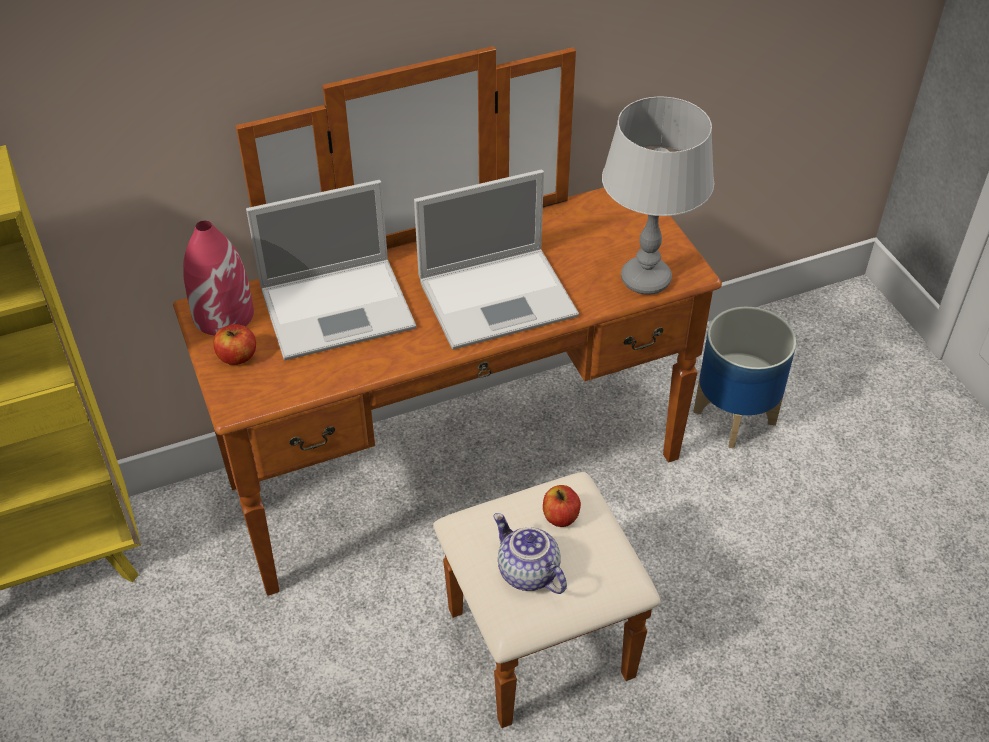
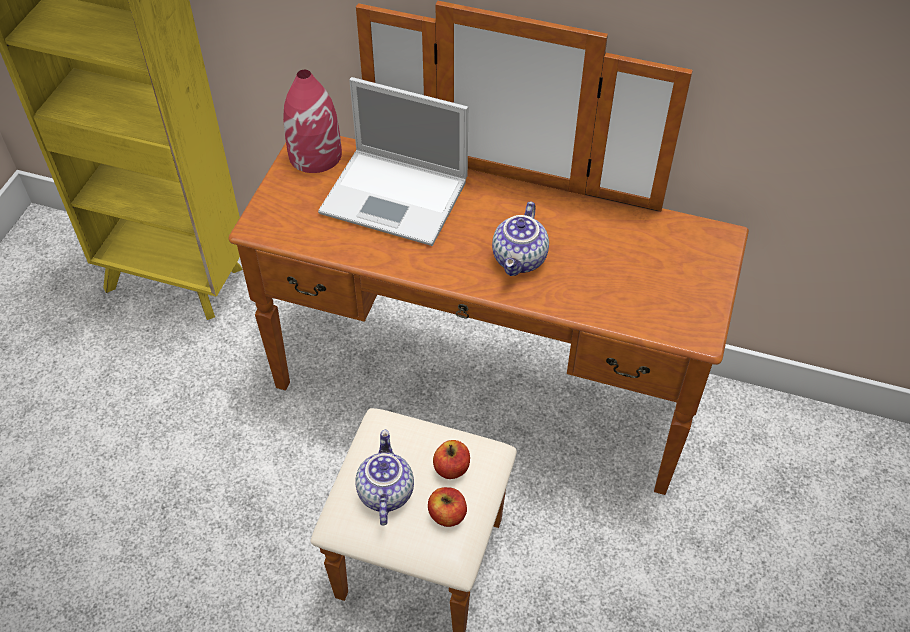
camera: 40 degrees right, 5 degrees up
(237, 356) = (293, 191): apple -> apple (447, 514)
(500, 297) = (520, 259): laptop -> teapot
(646, 279) = (654, 317): grey table lamp -> none
(735, 416) = (750, 493): planter -> none

